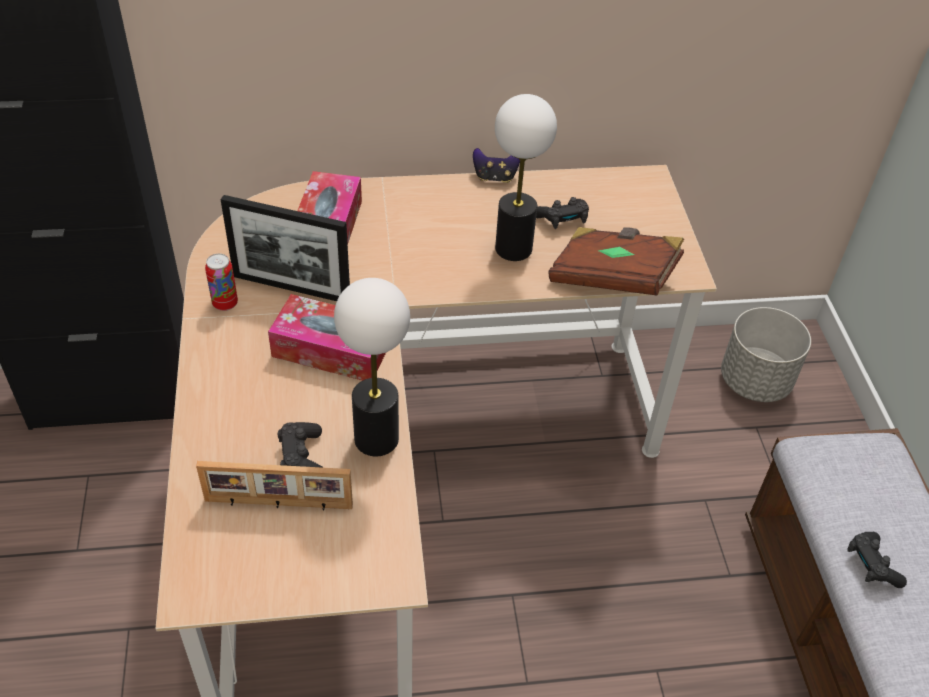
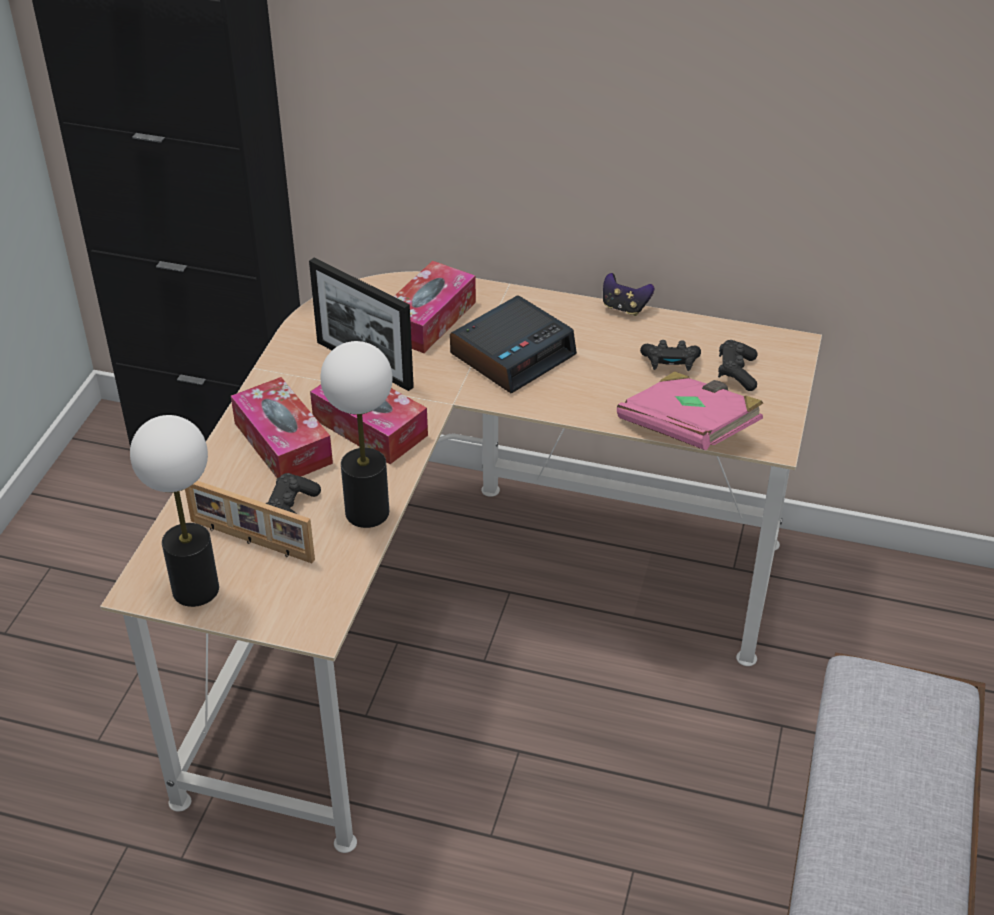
camera: 25 degrees right, 5 degrees down
(225, 304) = (297, 364): can -> none
(255, 389) = (283, 443): none -> tissue box
(423, 244) = (513, 354): none -> alarm clock
(513, 248) = (602, 379): table lamp -> table lamp (196, 589)
(613, 278) = (688, 430): brown book -> pink book
(754, 381) = (913, 621): grey planter -> none
(871, 565) = (855, 799): black game controller -> black game controller (736, 373)

